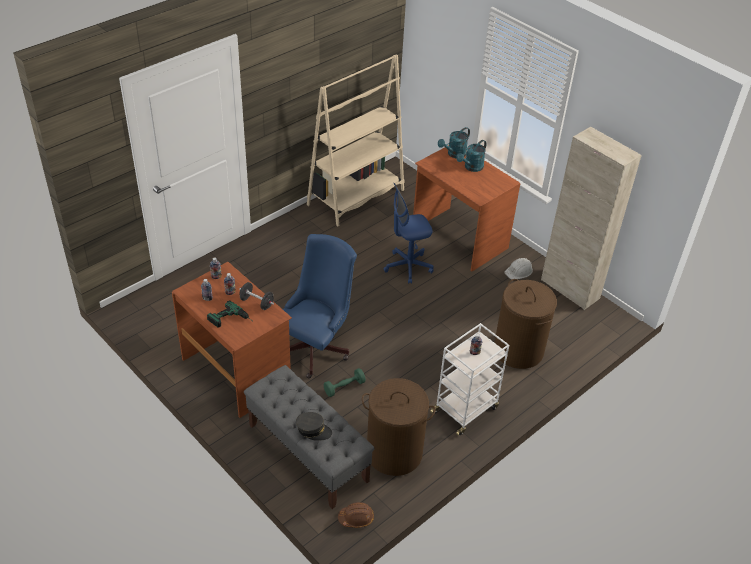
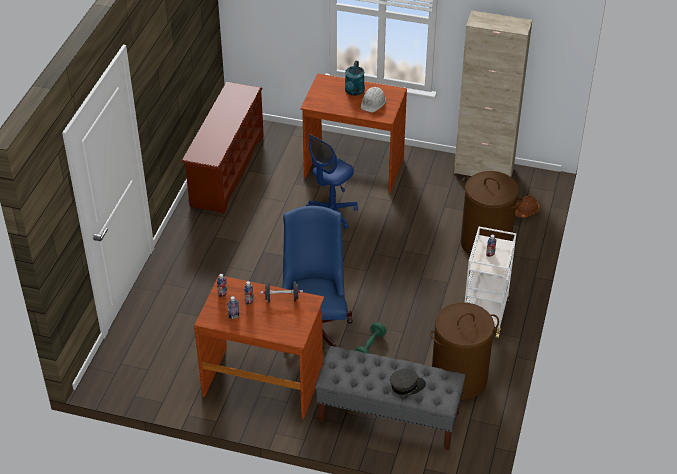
camera: 30 degrees left, 0 degrees up
(231, 320) = (275, 324): power drill -> none
(356, 197) = (226, 170): beige bookcase -> brown shoe rack
(356, 518) = (474, 446): brown hard hat -> brown hard hat (525, 211)
(454, 154) = (327, 85): turquoise watering can -> none
(519, 271) = (430, 174): white hard hat -> white hard hat (373, 102)

